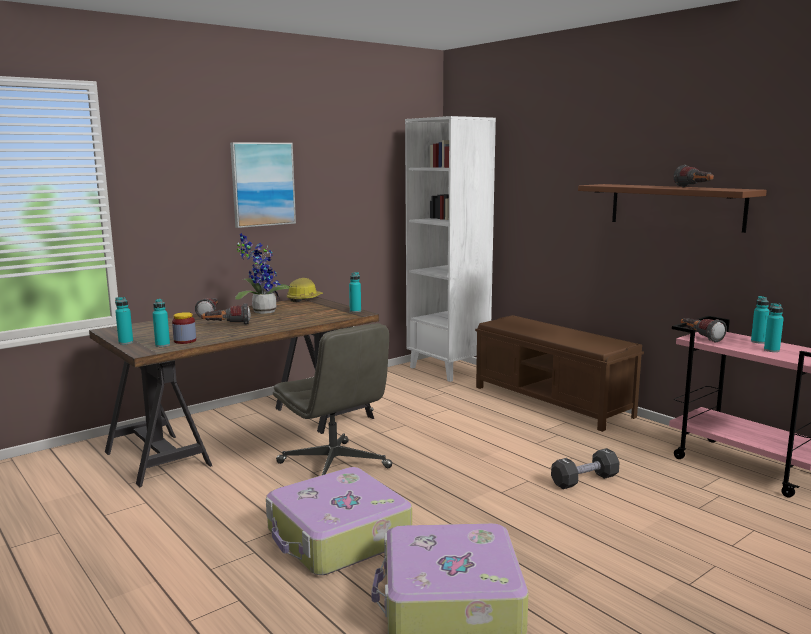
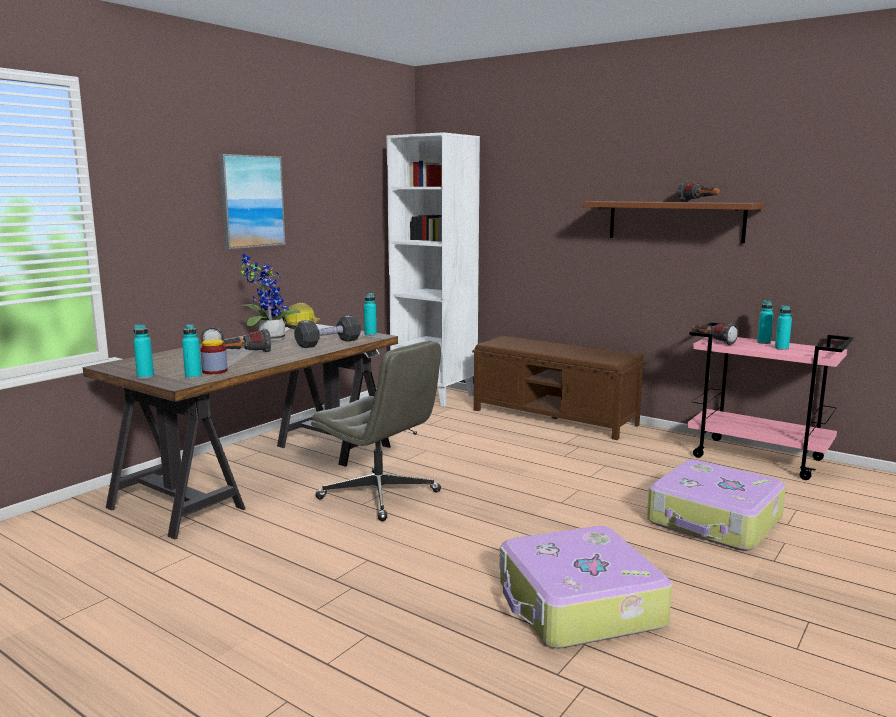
camera: 15 degrees left, 0 degrees up
(338, 537) = (430, 562): suitcase -> suitcase (714, 521)
(584, 480) = (629, 484): black dumbbell -> black dumbbell (328, 343)

